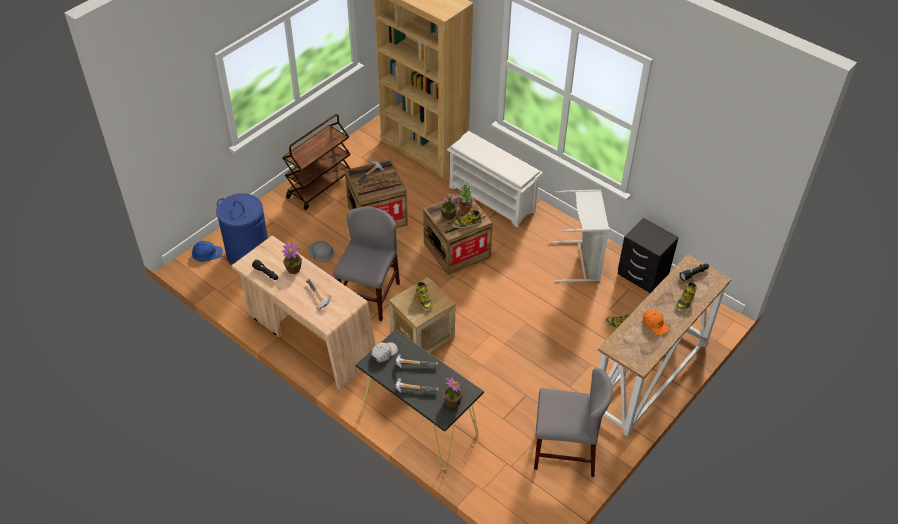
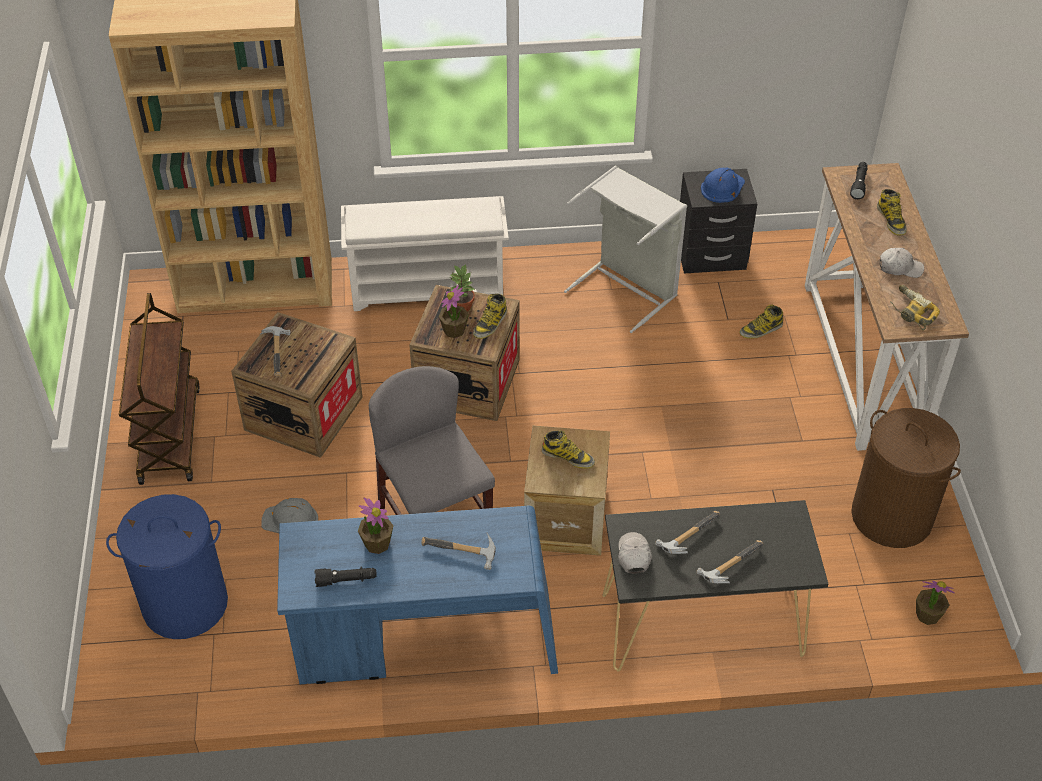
camera: 45 degrees left, 0 degrees up
(206, 252) = (115, 653): blue hard hat -> blue hard hat (722, 187)
(309, 337) = (425, 642): beige desk -> blue desk
(452, 401) = (790, 543): potted plant -> potted plant (927, 615)
(565, 451) = (892, 516): grey chair -> brown laundry basket
(629, 346) = (911, 312): none -> power drill
(655, 324) = (900, 267): orange cap -> white cap

